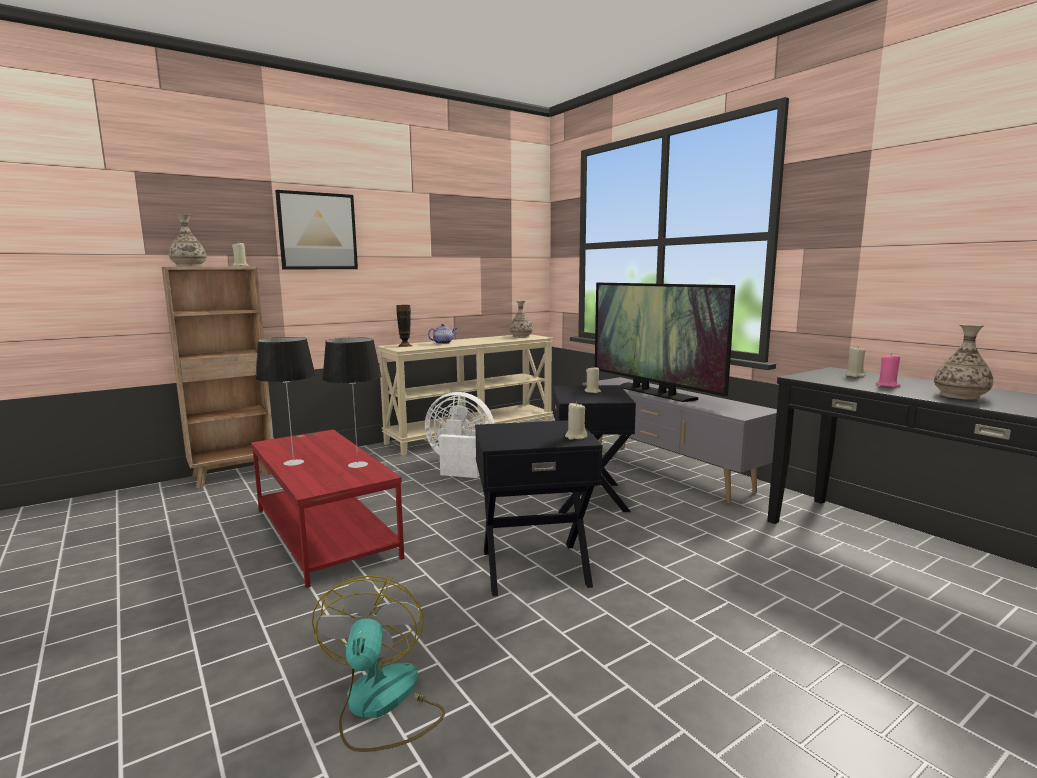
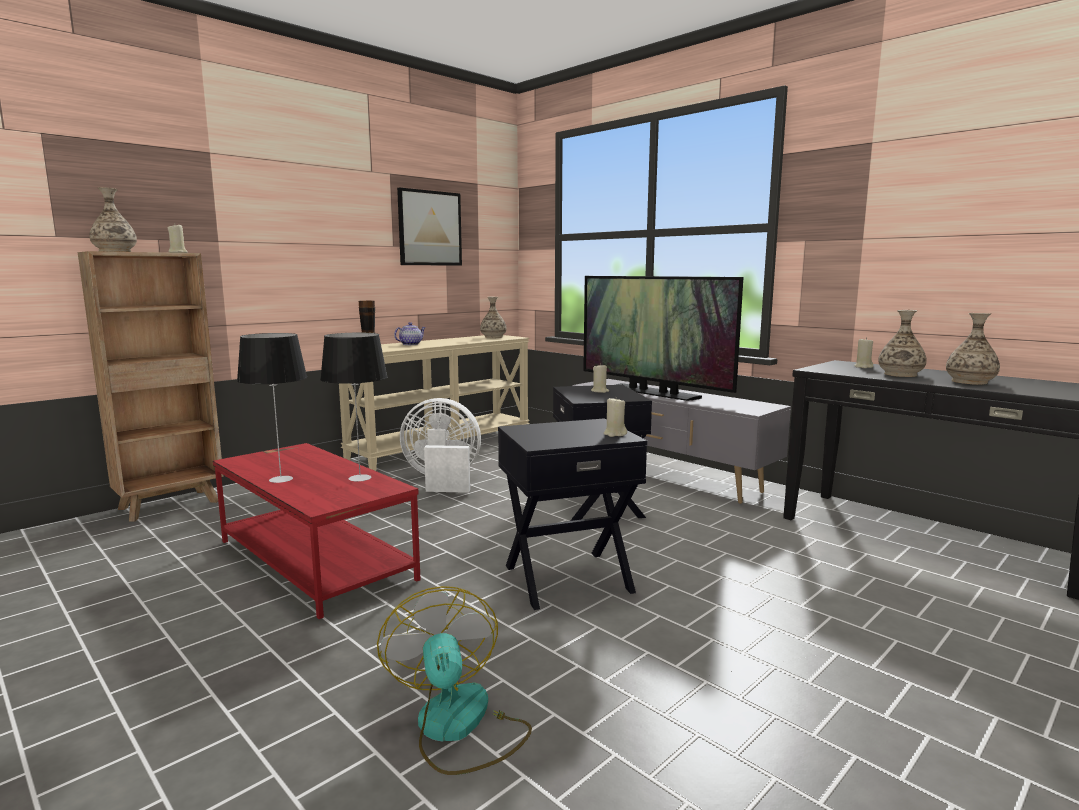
camera: 10 degrees left, 0 degrees up
(317, 231) = (265, 213): picture -> picture (430, 228)
(887, 385) = (900, 374): pink candle -> vase

